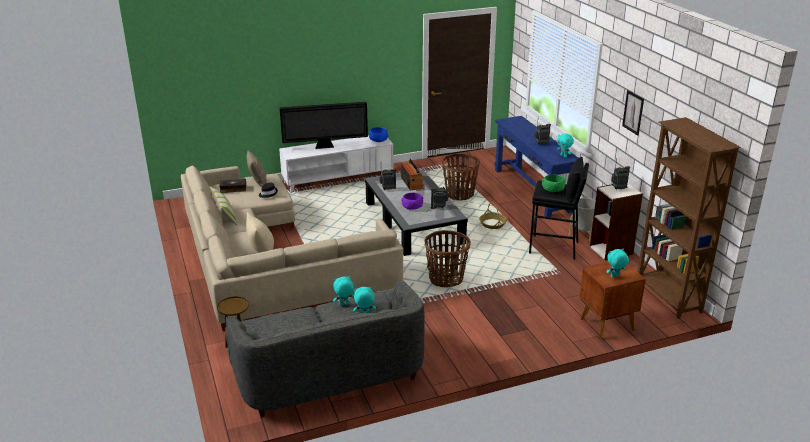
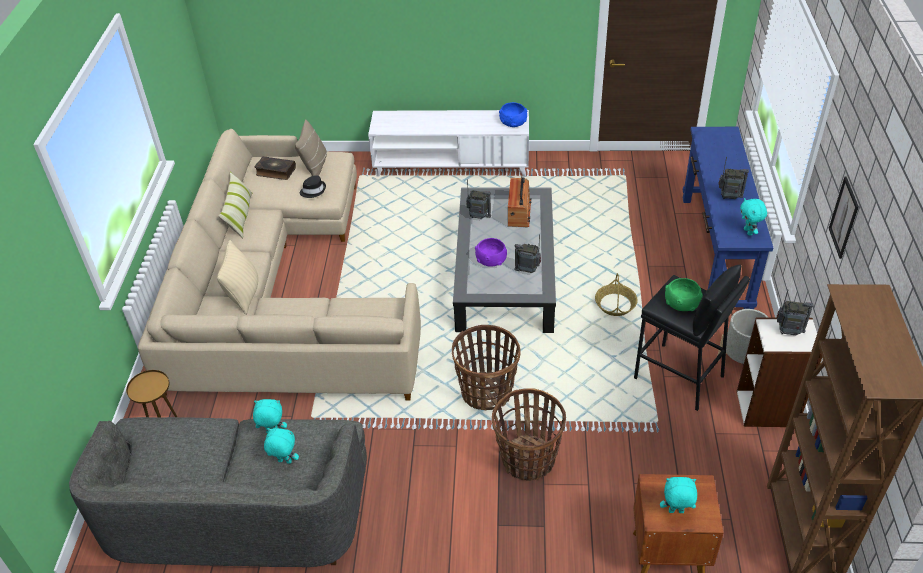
camera: 25 degrees right, 15 degrees up
(325, 147) = (433, 121): television -> none
(459, 194) = (601, 234): basket -> basket (528, 460)

